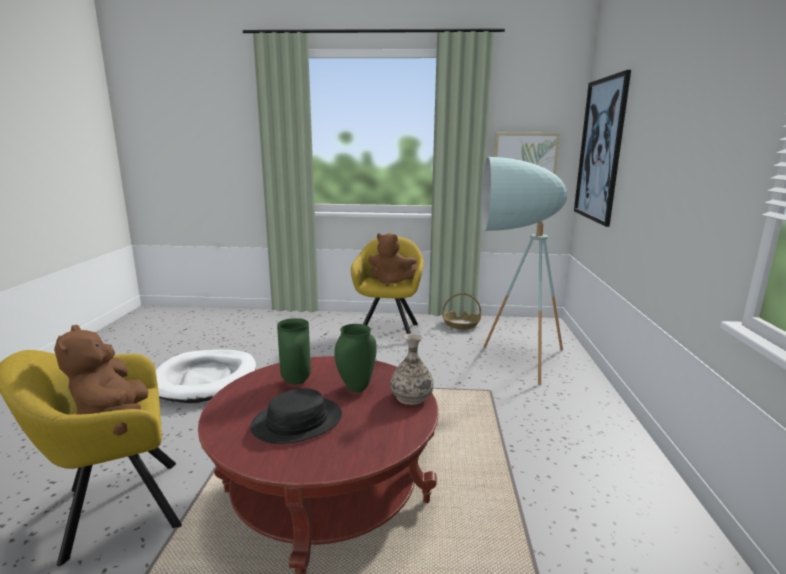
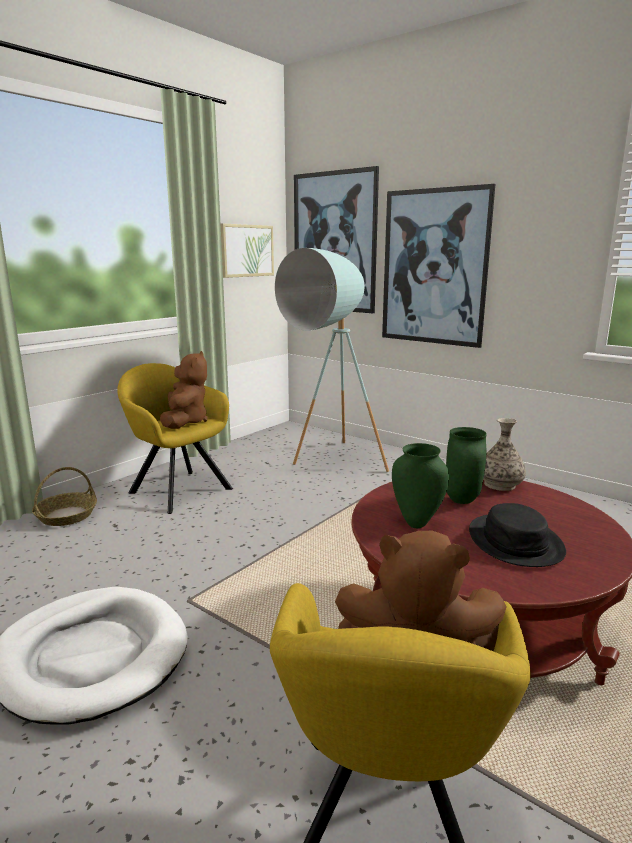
camera: 55 degrees left, 0 degrees up
(391, 282) = (185, 422): brown plush toy -> brown plush toy turned 60 degrees counterclockwise
(461, 324) = (230, 455): basket -> basket (67, 515)
(646, 183) = (434, 267): none -> picture

